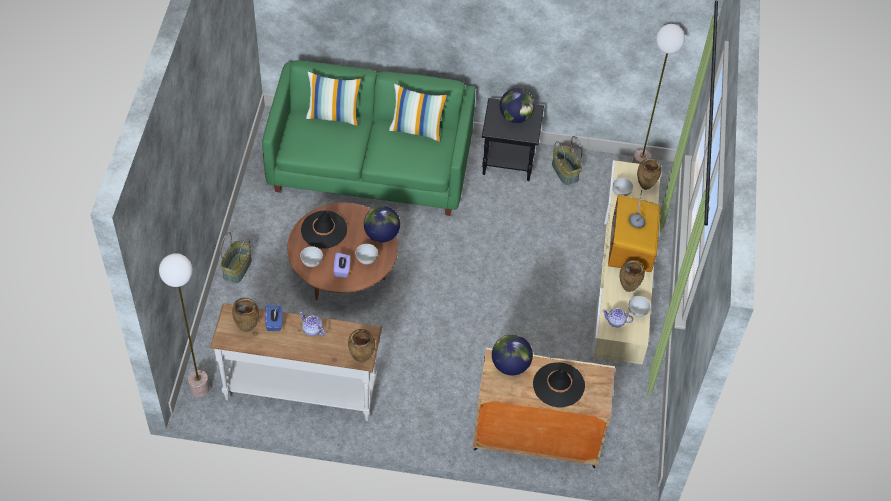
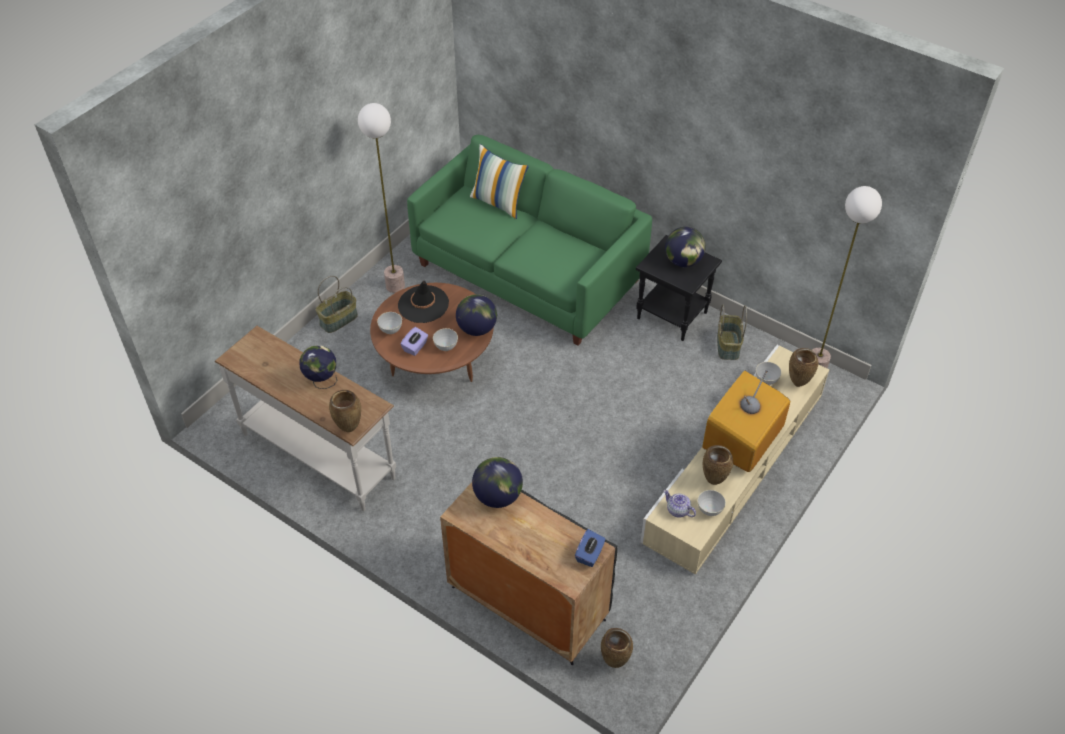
camera: 30 degrees right, 5 degrees down
(200, 389) = (227, 415): floor lamp -> floor lamp (395, 286)
(248, 328) = (262, 356): brown vase -> brown vase (615, 662)
(274, 322) = (290, 361): blue tissue box -> blue tissue box (590, 554)
(312, 330) = (321, 381): teapot -> globe
(417, 129) = (573, 241): pillow -> none
(536, 437) = (527, 603): beige cabinet -> black cabinet
(558, 385) = (537, 539): black hat -> none

